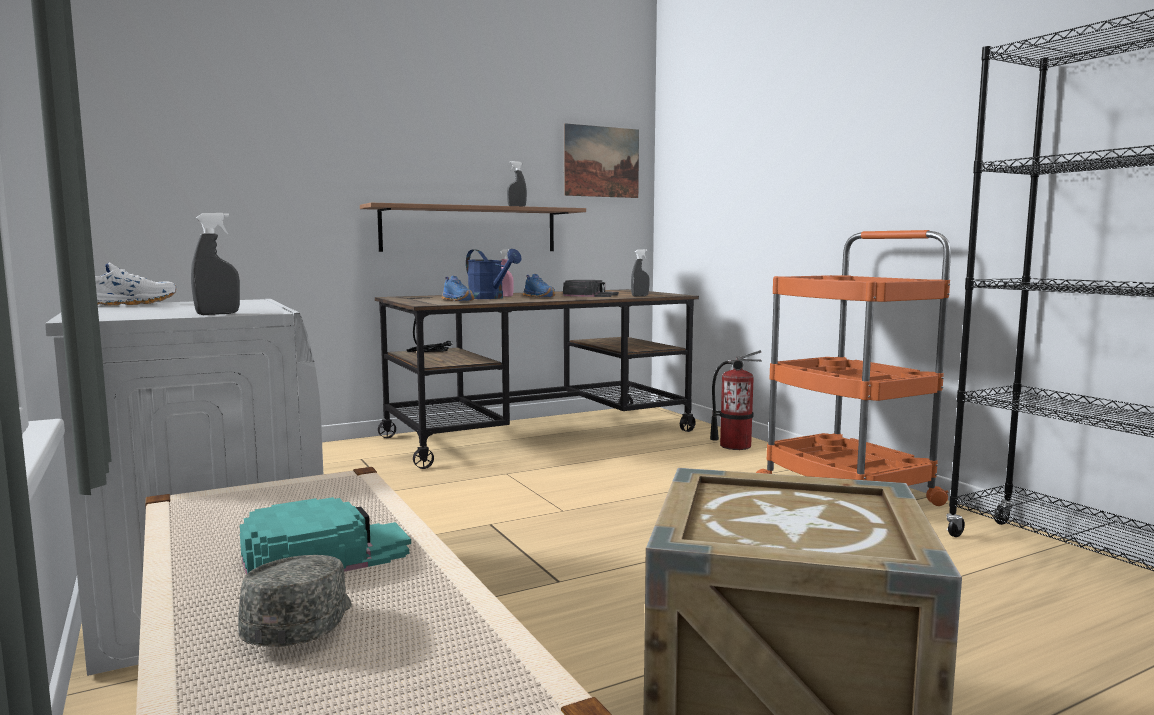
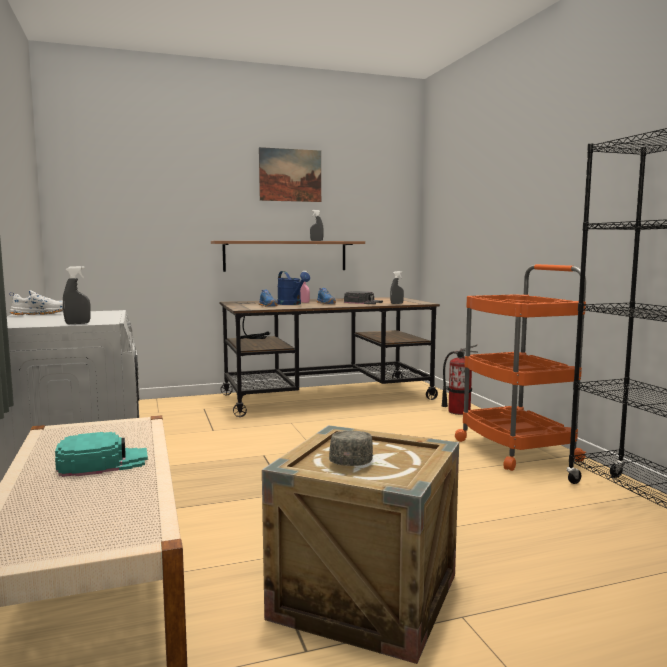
camera: 10 degrees right, 0 degrees up
(303, 623) = (69, 495): grey cap -> grey cap (352, 460)
(601, 162) = (381, 207): picture -> picture (290, 175)

